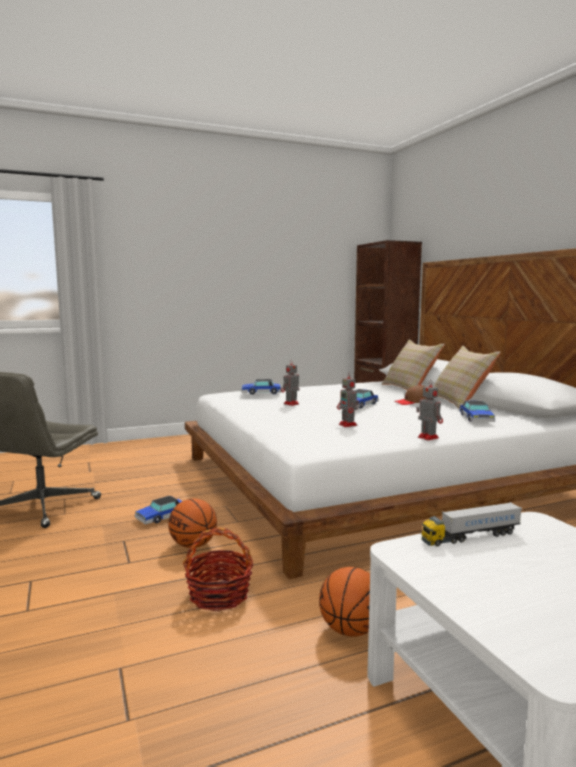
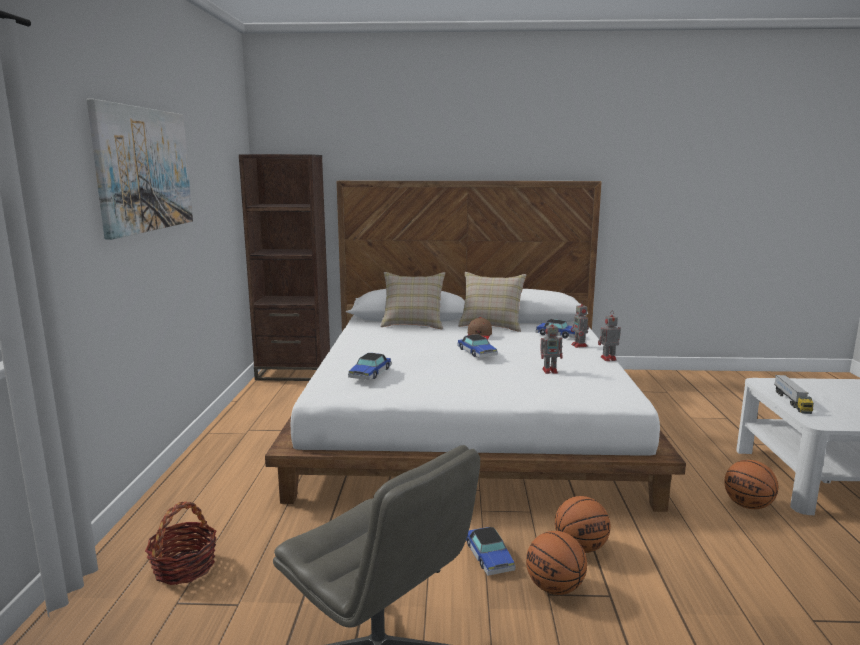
camera: 65 degrees left, 5 degrees up
(132, 542) = (554, 588): none -> basketball
(218, 250) = (144, 169): none -> picture
(219, 595) = (691, 550): basket -> basket (184, 567)
(290, 404) = (435, 373): toy robot -> toy robot (579, 346)

